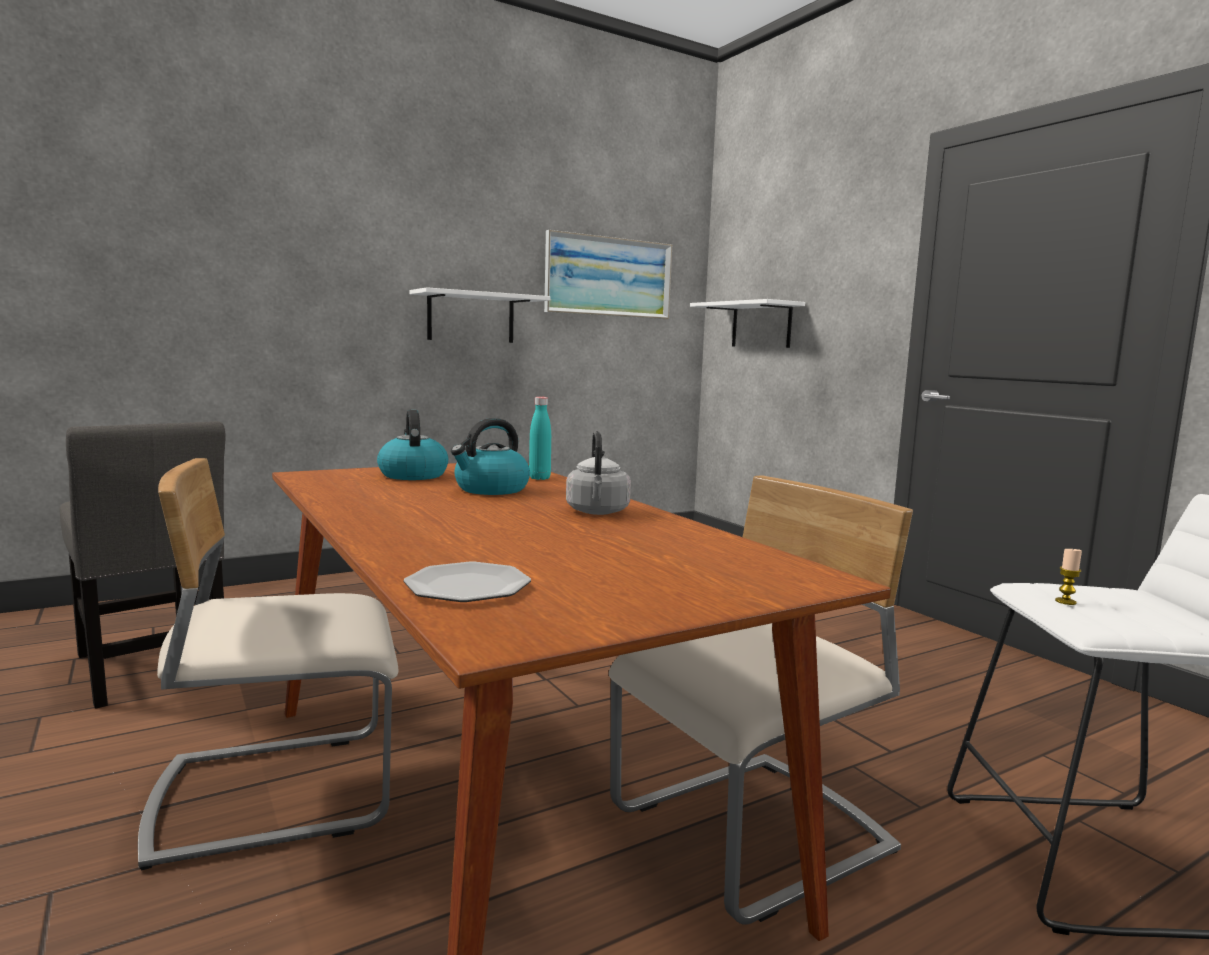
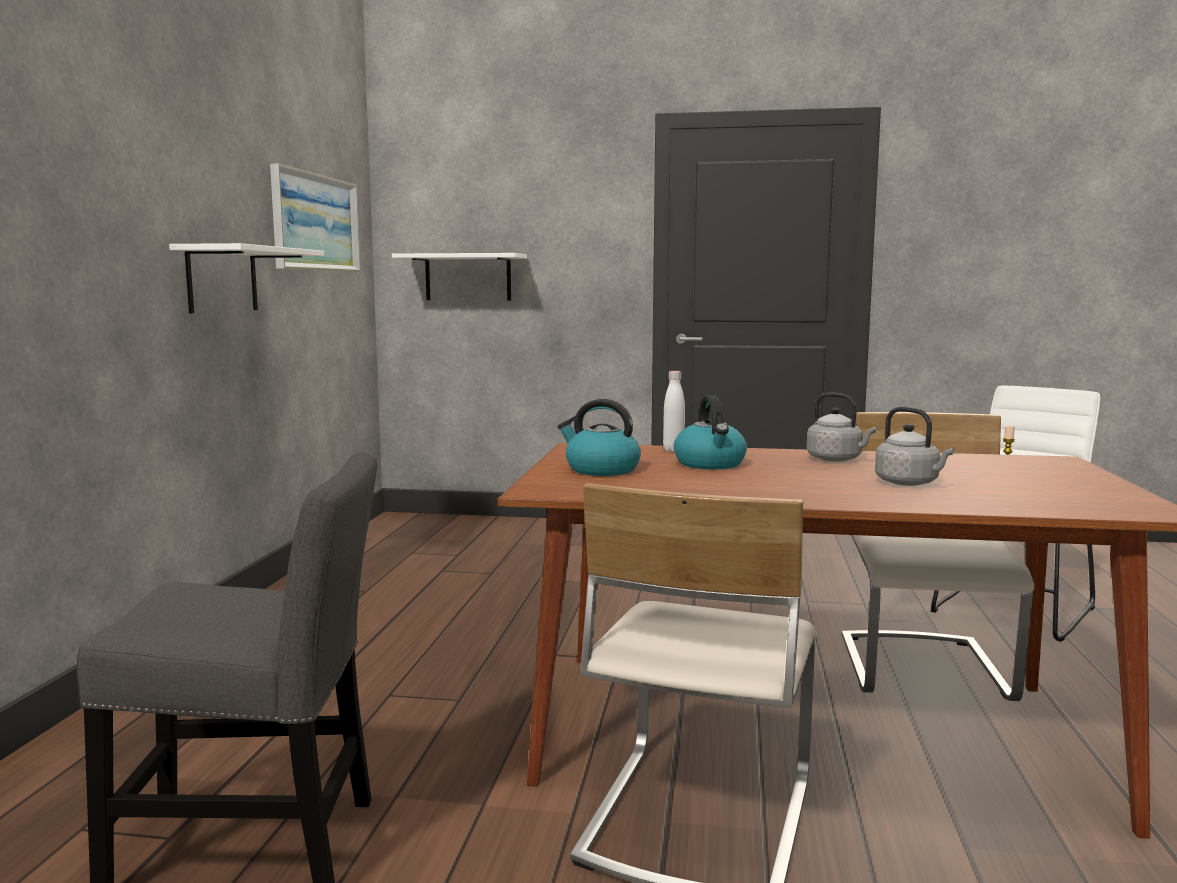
camera: 50 degrees left, 0 degrees up
(466, 587) = (1044, 504): plate -> none
(506, 538) = (909, 483): none -> grey kettle
(539, 478) = (673, 450): turquoise bottle -> white bottle

